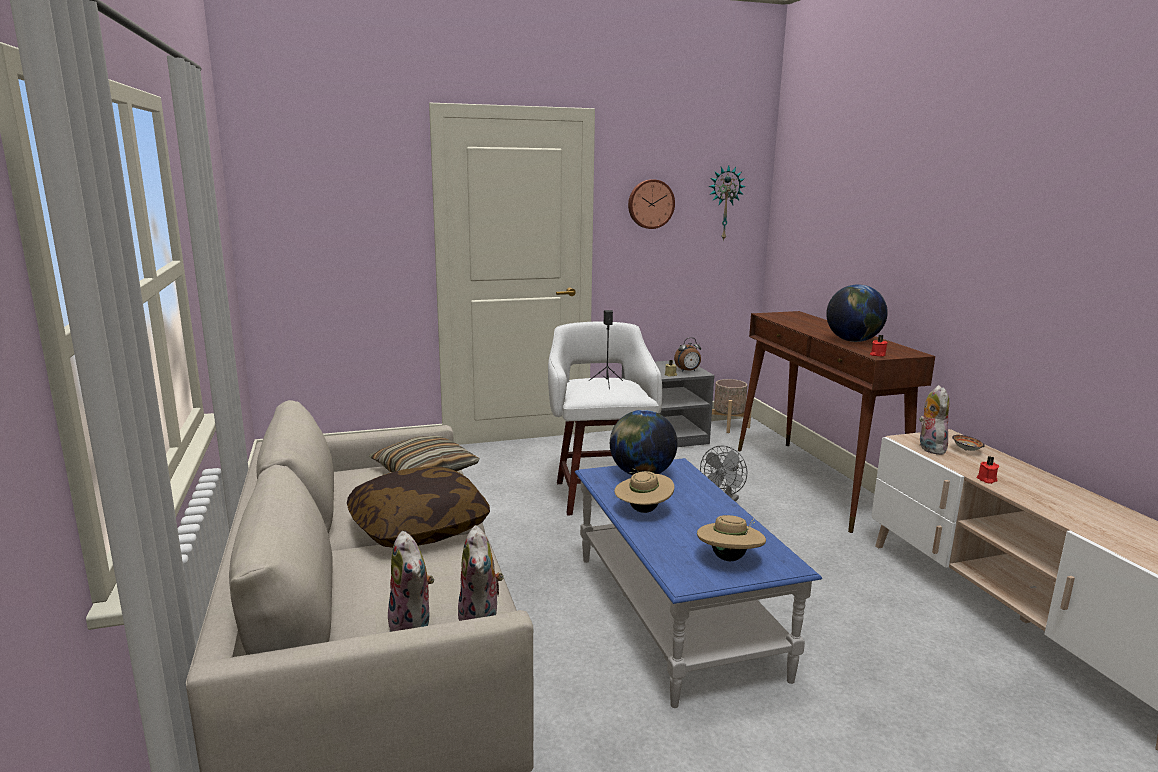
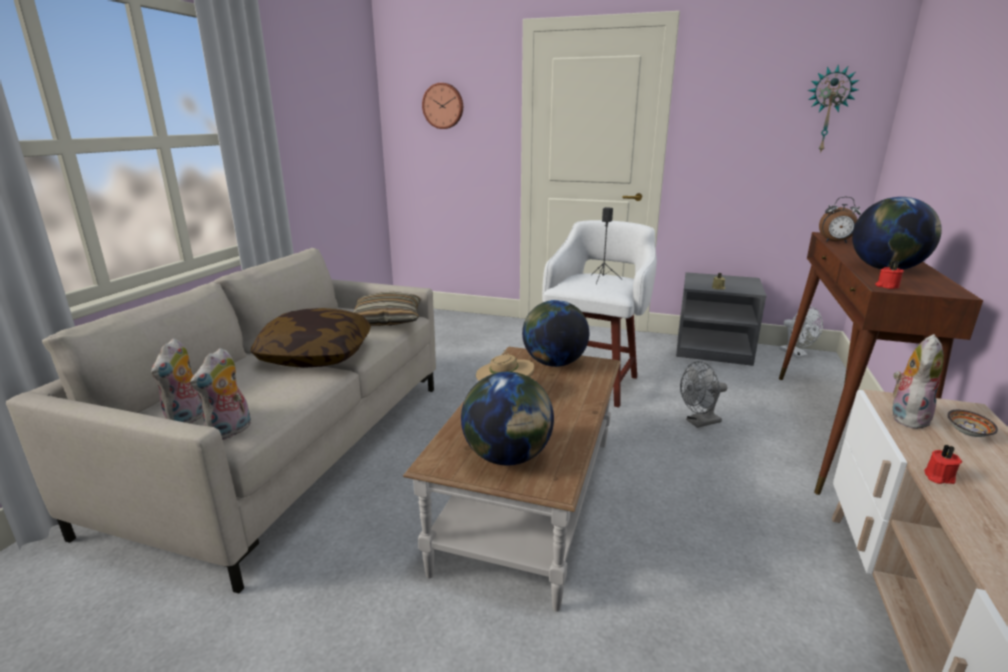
camera: 35 degrees right, 5 degrees up
(650, 204) = (734, 111): wall clock -> wall clock (443, 106)
(675, 613) = (530, 500): blue coffee table -> brown coffee table
(688, 371) = (742, 287): alarm clock -> alarm clock (835, 242)
(728, 426) = (796, 354): beige planter -> white fan
(729, 558) = (507, 457): beige hat -> globe

